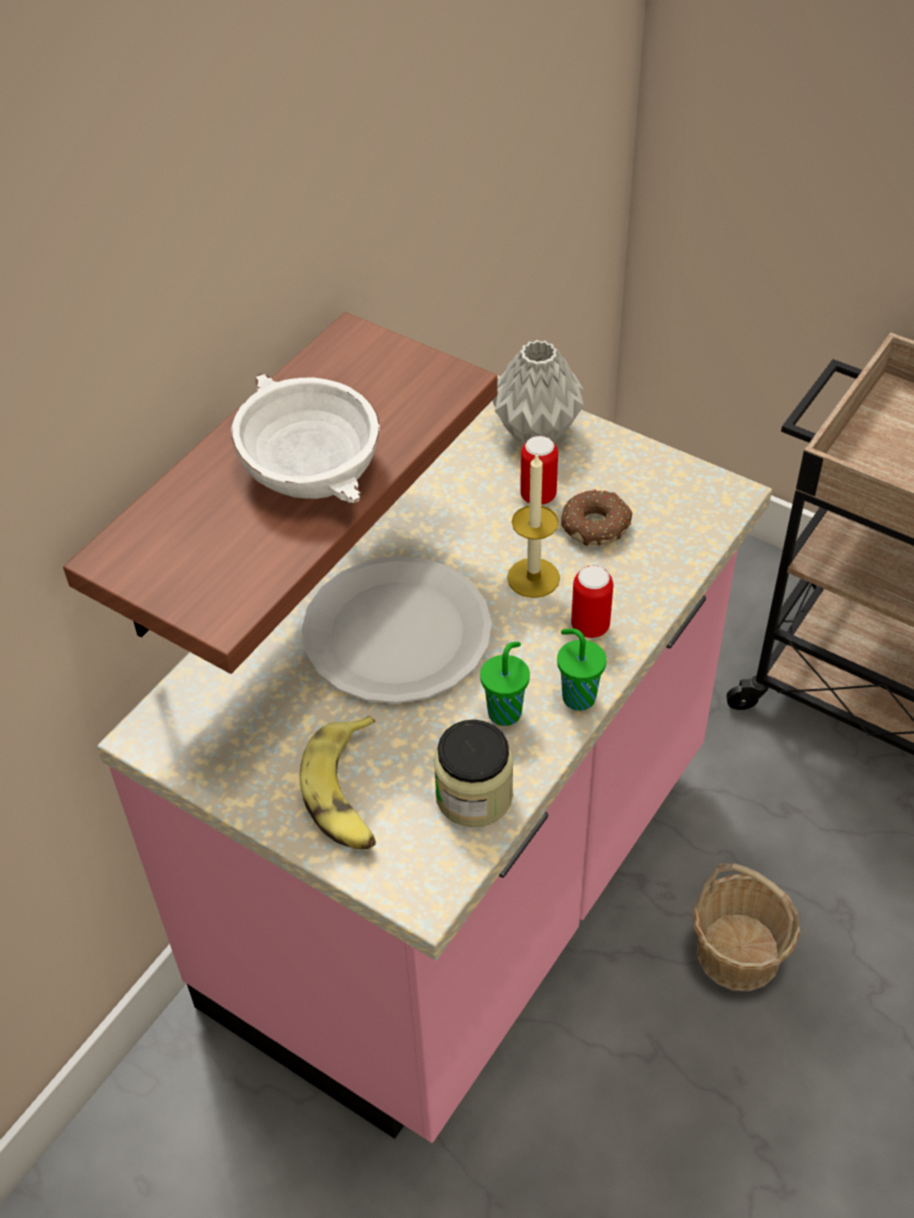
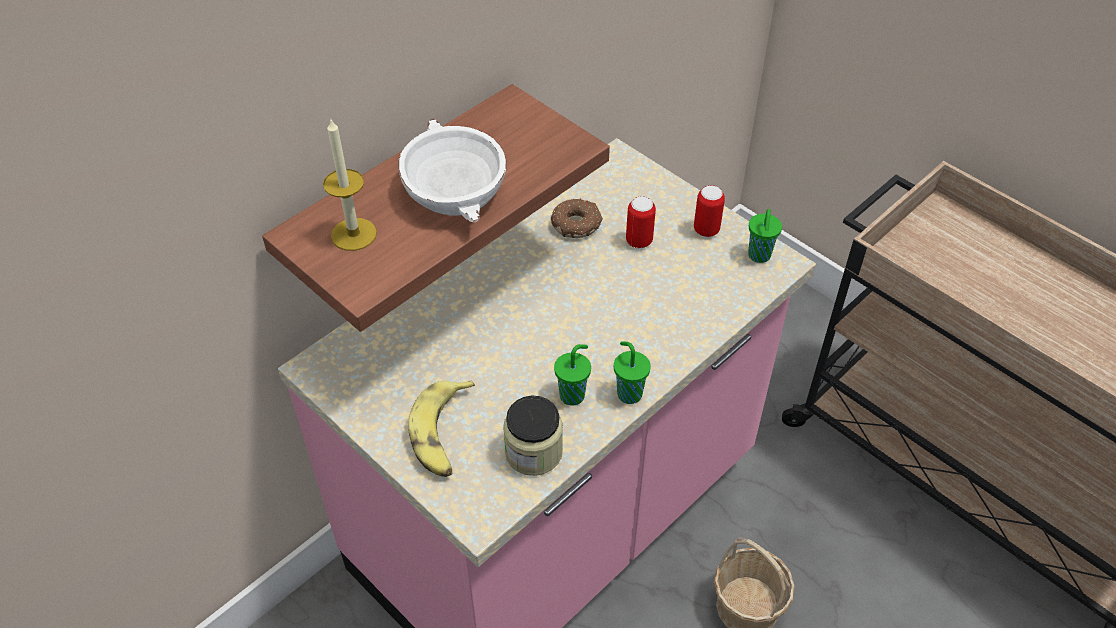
camera: 10 degrees right, 0 degrees up
(397, 633) = (509, 324): white plate -> none
(533, 578) = (619, 300): candle -> candle (353, 234)
(537, 433) = (650, 195): grey vase -> none
(590, 626) = (651, 343): can -> can (706, 230)
(596, 525) = (676, 269): donut -> donut (577, 224)
(698, 491) = (759, 256): none -> green cup

